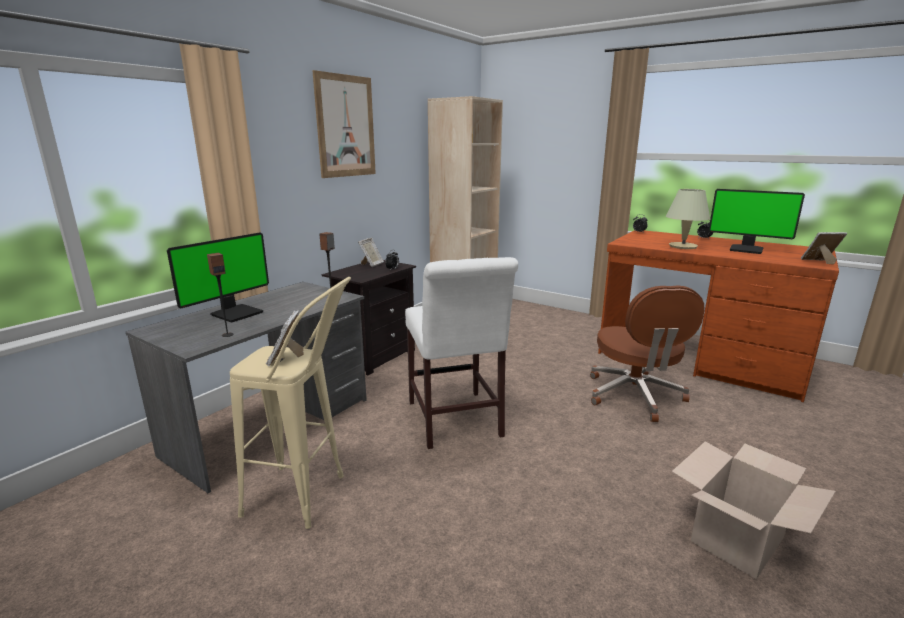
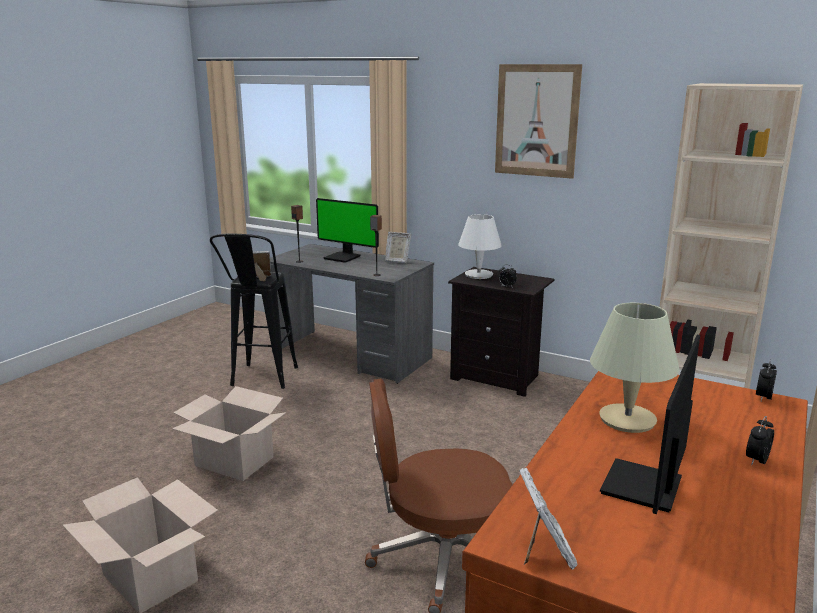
camera: 85 degrees right, 0 degrees up
(308, 498) = (261, 381): beige stool -> black stool
(352, 274) = (479, 275): none -> white table lamp
(371, 265) = (522, 278): picture frame -> picture frame (397, 261)
(455, 422) = (361, 428): white chair -> none
(521, 502) = (235, 461): none -> cardboard box

